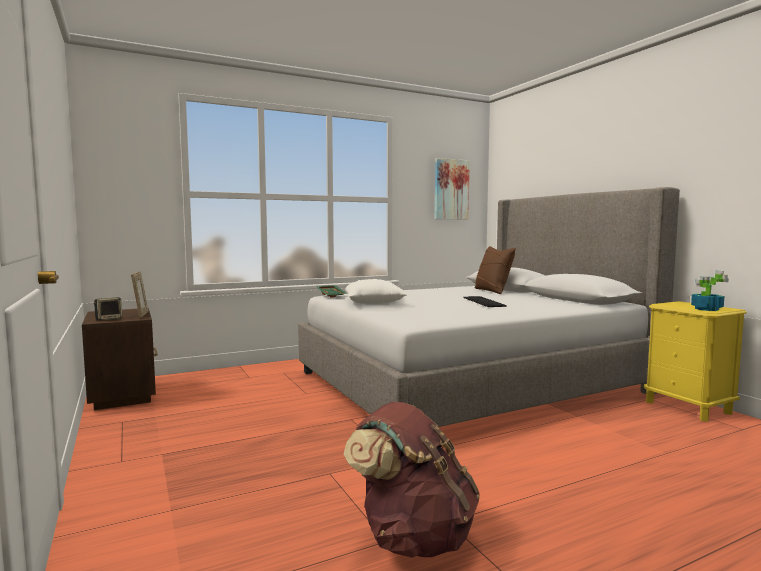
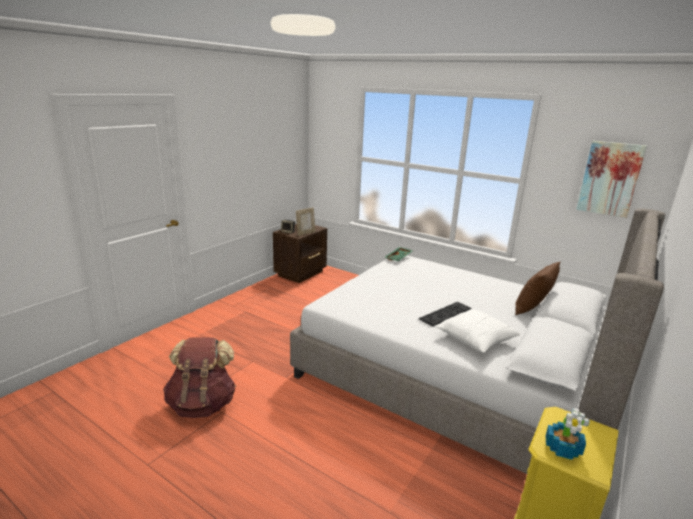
camera: 60 degrees right, 15 degrees up
(374, 302) = (387, 277): white pillow -> white pillow (476, 340)

